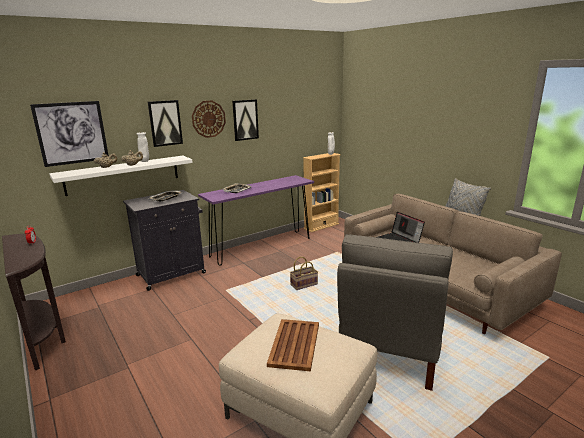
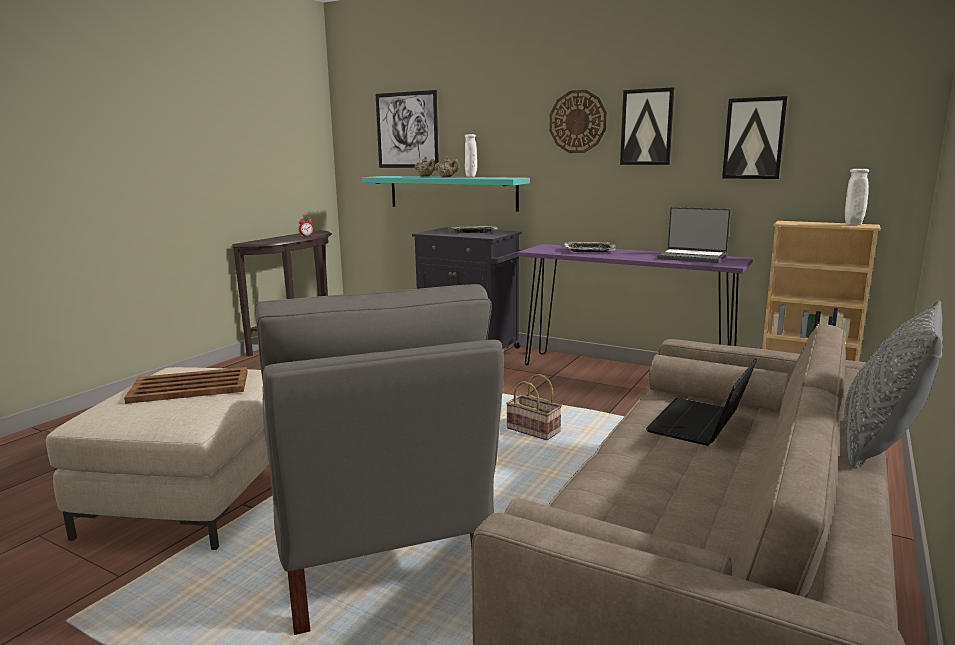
camera: 65 degrees right, 5 degrees down
(123, 175) = (452, 192): white shelf -> turquoise shelf
(165, 123) = (511, 124): picture -> picture (754, 138)
(282, 181) = (692, 257): none -> laptop
(390, 348) = (377, 548): grey armchair -> grey armchair turned 105 degrees counterclockwise

